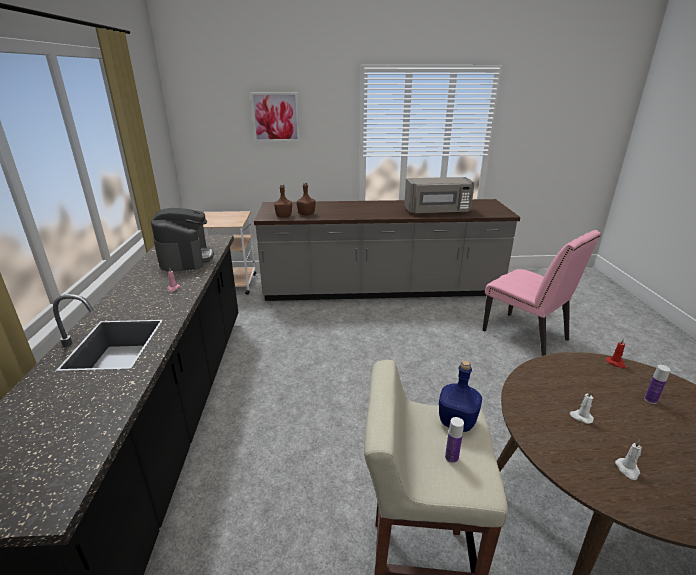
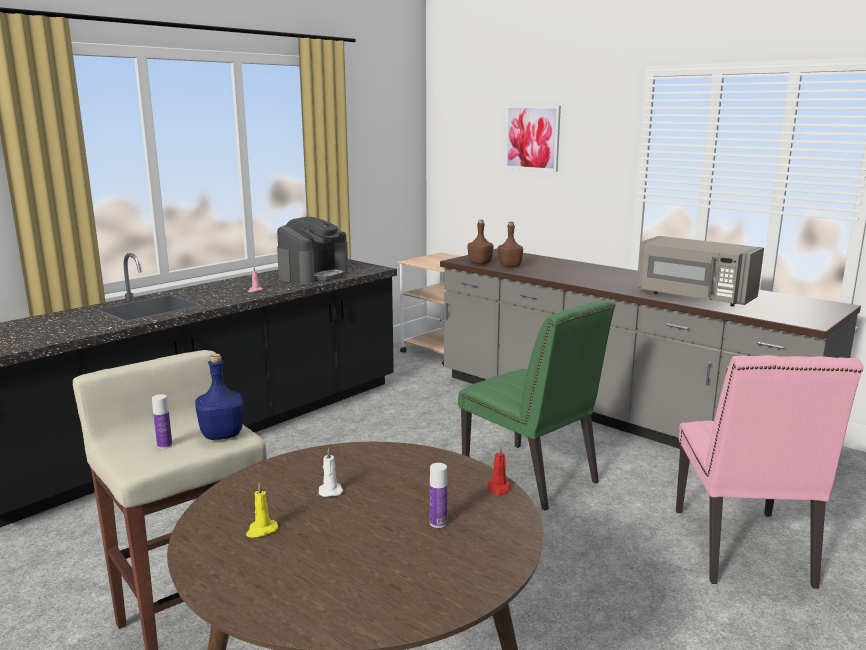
camera: 45 degrees right, 10 degrees down
(404, 345) = (528, 475): none -> green chair
(627, 470) = (261, 530): white candle -> yellow candle

